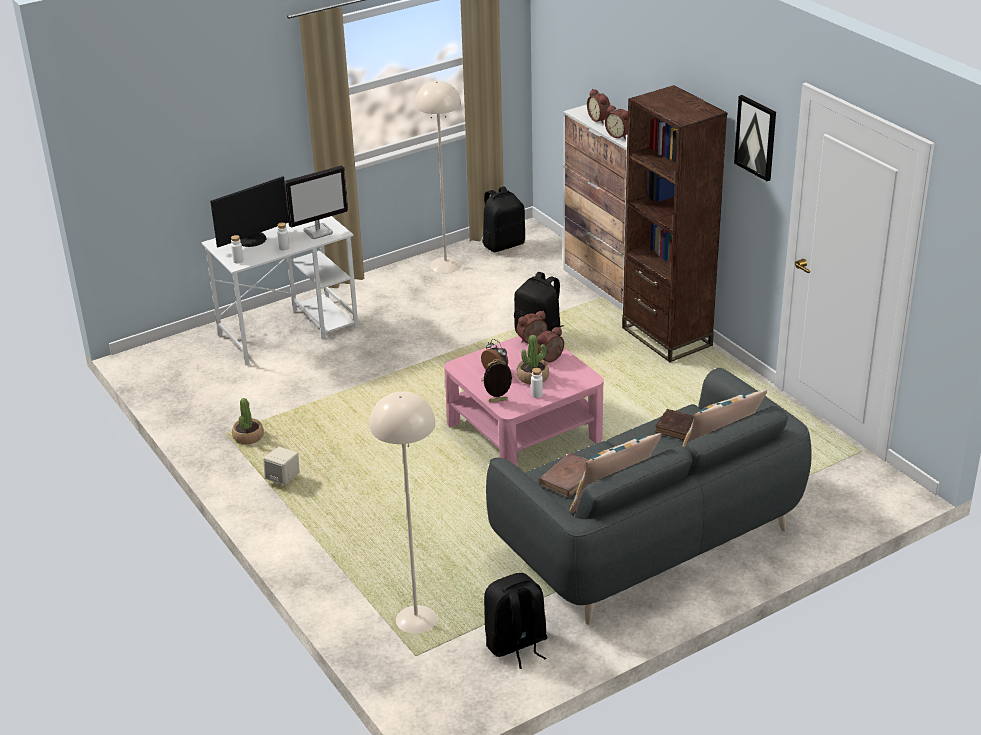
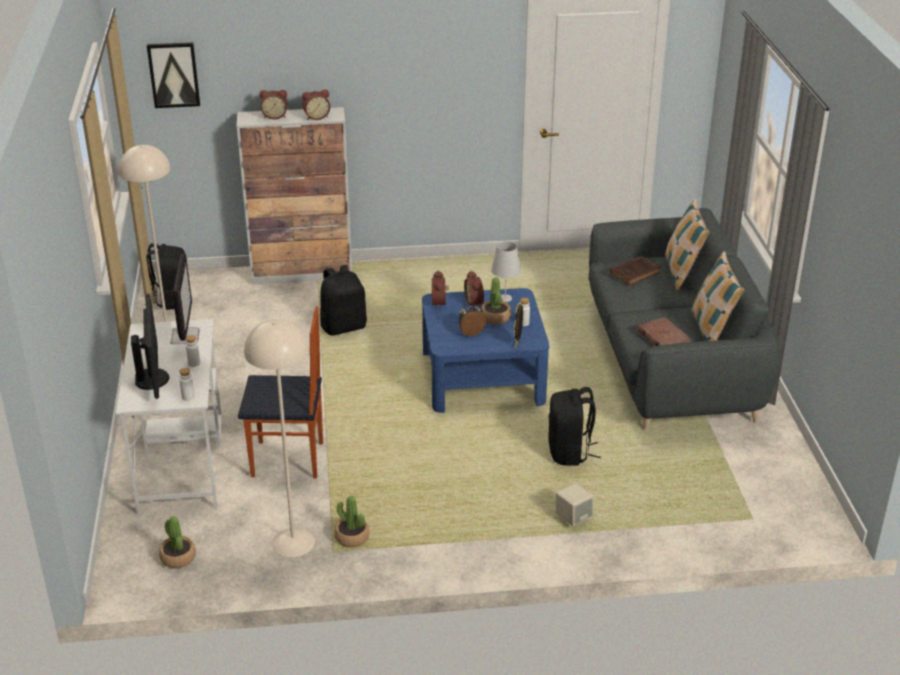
camera: 65 degrees left, 0 degrees up
(180, 370) = (178, 557): none -> potted plant
(283, 480) = (446, 531): beige speaker -> beige speaker (573, 519)
(325, 375) = (288, 460): none -> chair
(415, 620) = (705, 506): beige floor lamp -> beige floor lamp (293, 543)
(516, 645) = (764, 463): black backpack -> black backpack (570, 452)
(524, 432) = (483, 377): pink coffee table -> blue coffee table
(572, 372) = (505, 298): none -> white table lamp
(666, 337) = (409, 272): brown bookcase -> none
(756, 137) = (475, 50): picture -> picture (174, 74)

